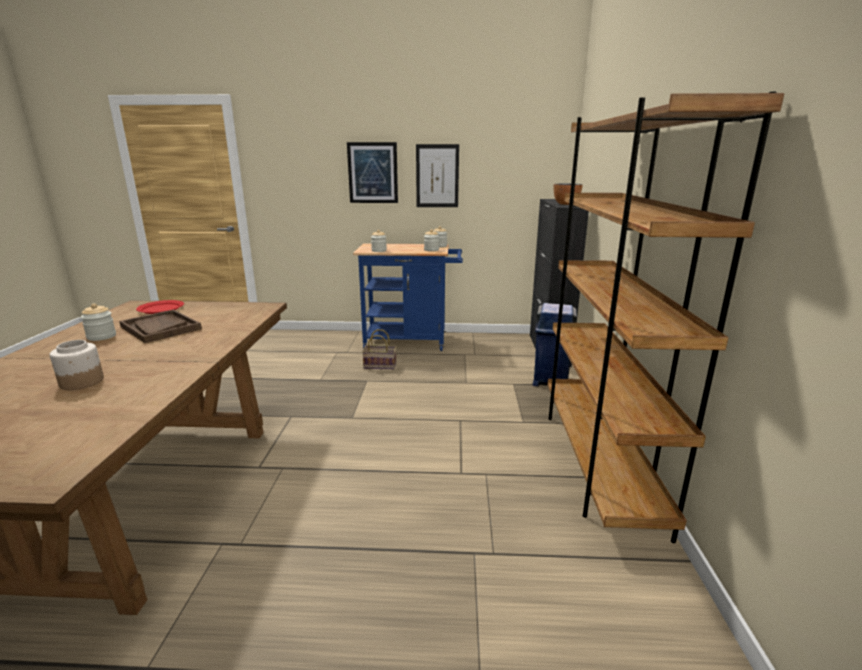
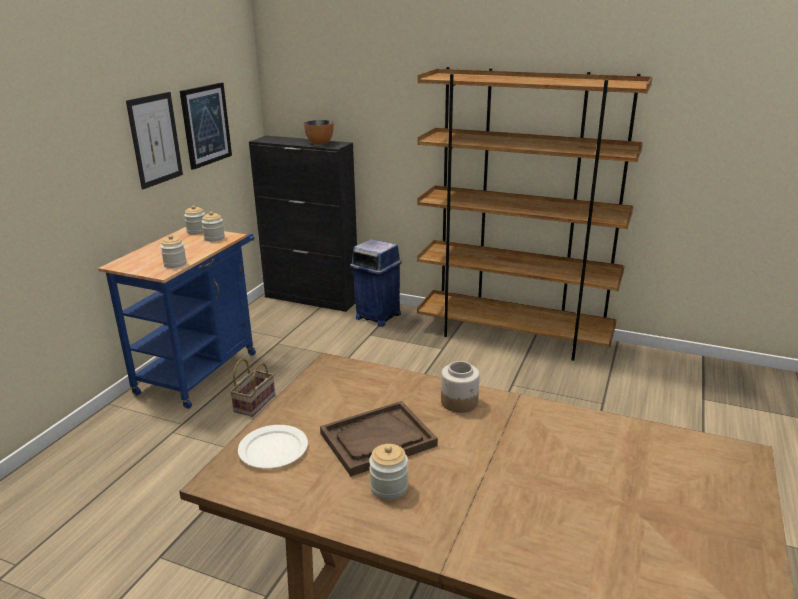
camera: 70 degrees left, 5 degrees up
(81, 382) = (556, 474): jar -> jar (459, 402)
(160, 309) = (273, 449): red plate -> white plate
(373, 173) = (82, 155): picture -> picture (206, 125)

